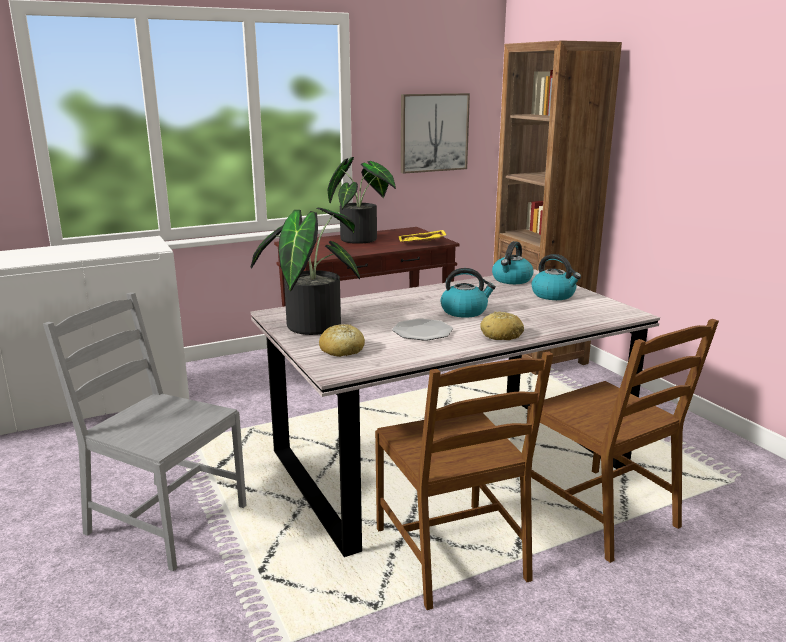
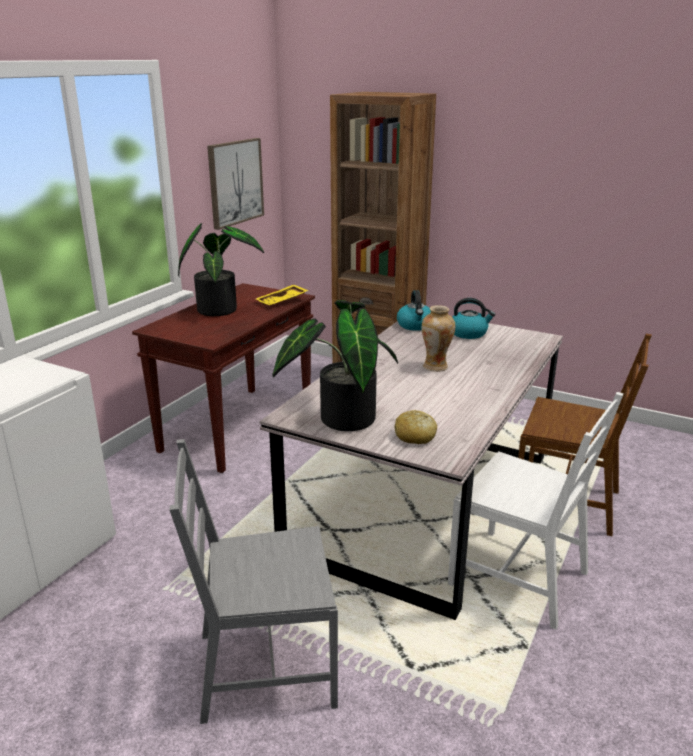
camera: 35 degrees left, 5 degrees up
(422, 331) = (440, 397): plate -> none
(453, 554) = (520, 578): brown chair -> white chair
(464, 311) = (435, 367): kettle -> vase
(501, 335) = (498, 382): bread -> none

